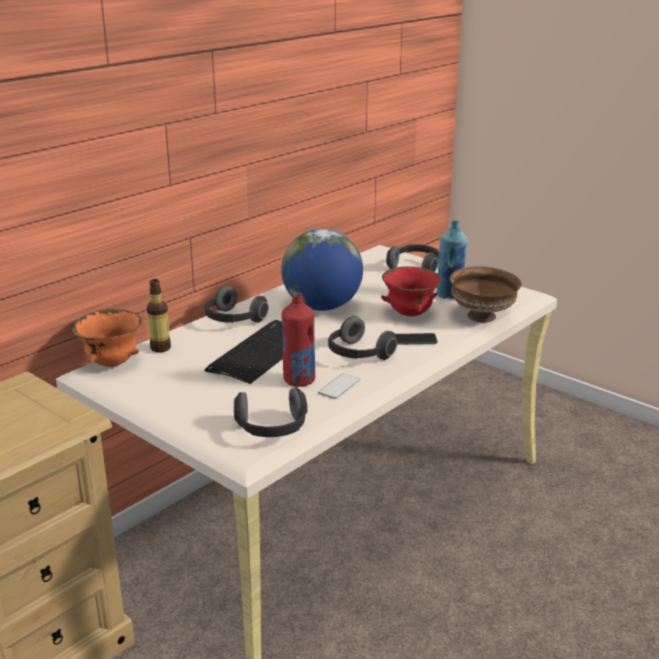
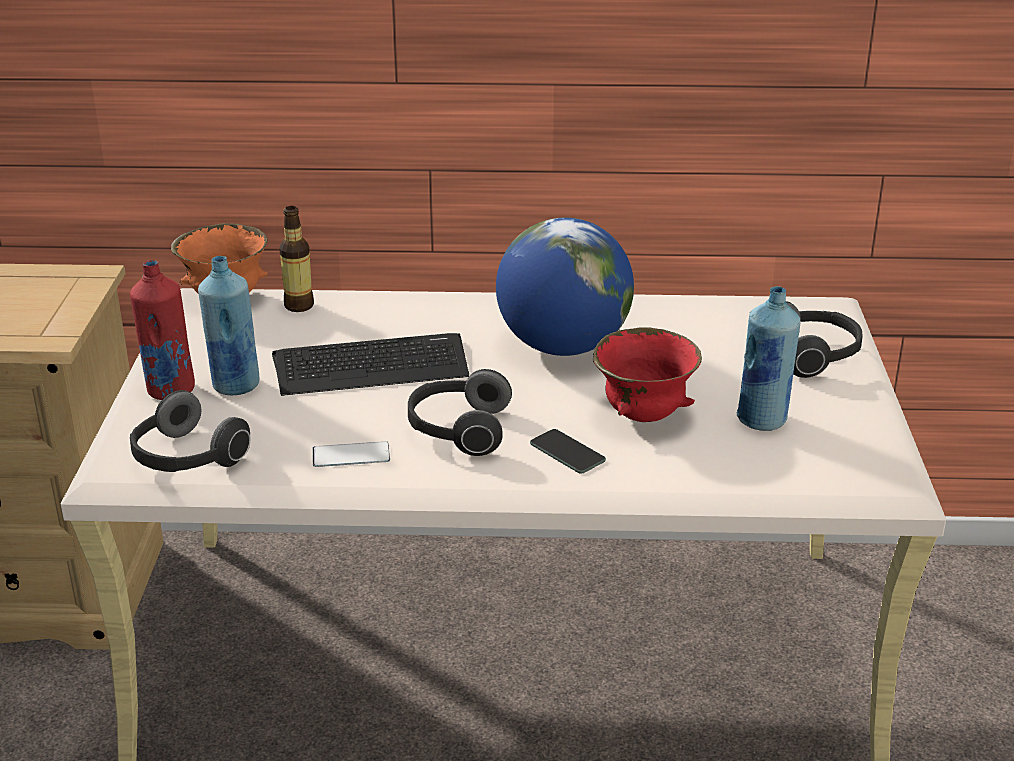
camera: 50 degrees right, 5 degrees up
(216, 392) = (235, 385): none -> blue bottle
(233, 320) = (432, 311): headphones -> none
(299, 380) = (331, 422): red bottle -> red bottle (170, 390)
(482, 317) = (732, 476): brown bowl -> none

